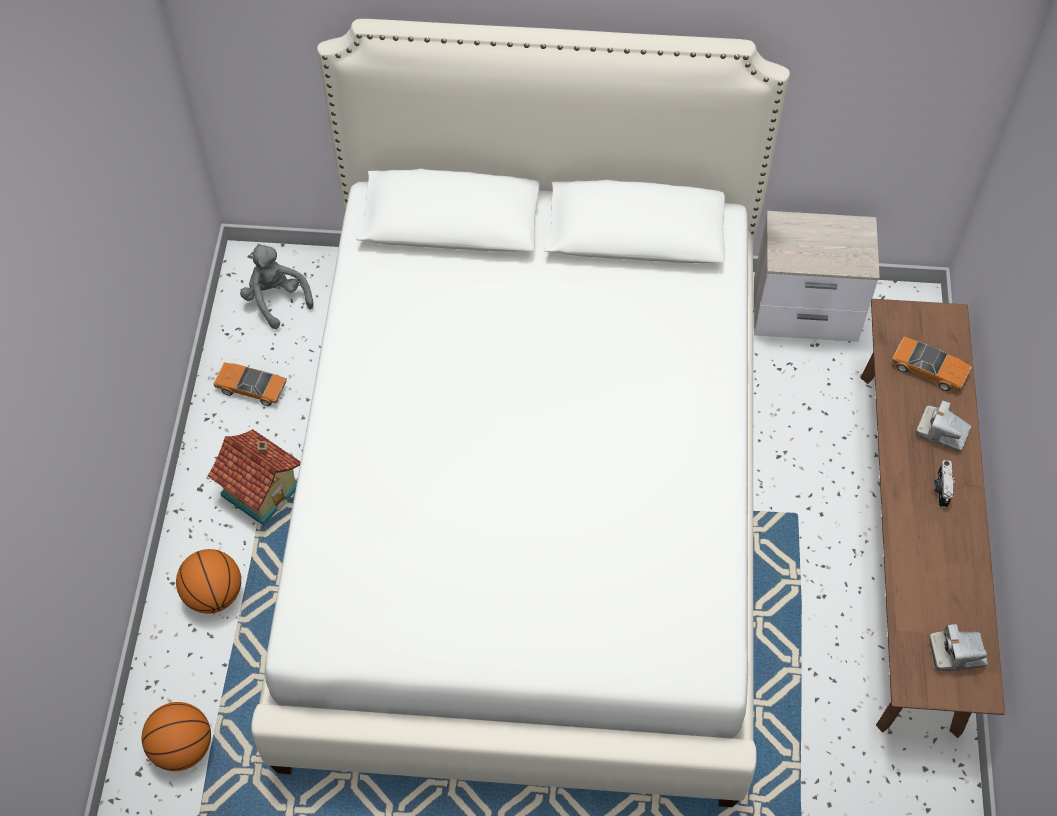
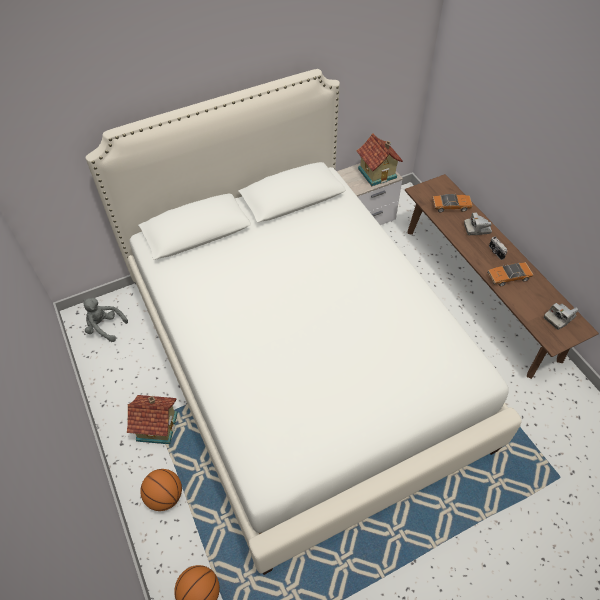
camera: 30 degrees left, 5 degrees down
(251, 387) = (118, 377): toy car -> toy car (508, 277)
(842, 247) = (378, 173): none -> toy house

